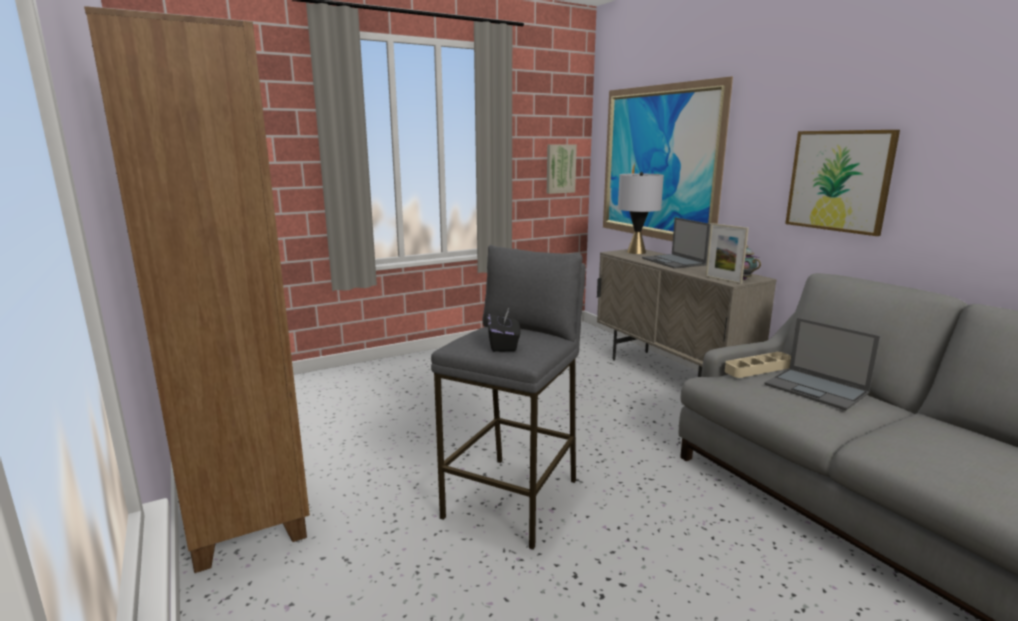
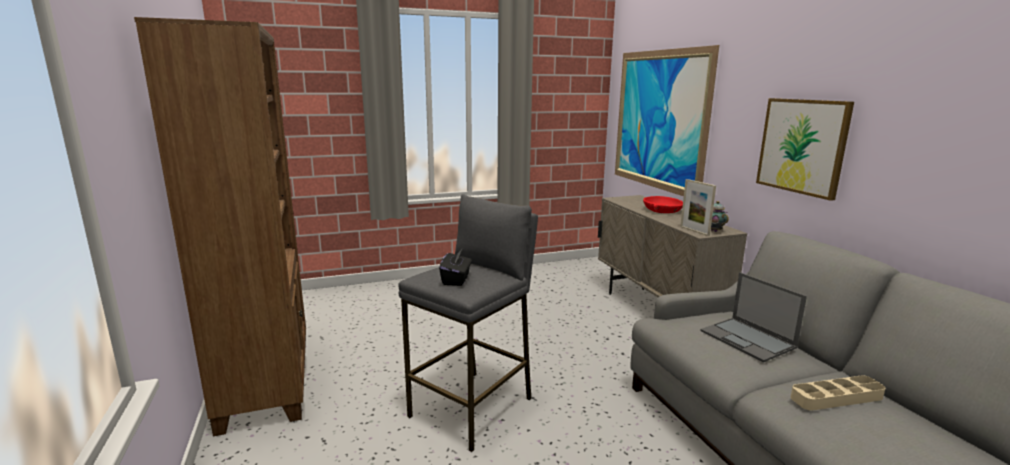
camera: 10 degrees right, 0 degrees up
(560, 168) = (578, 121): picture -> none
(636, 252) = (634, 199): grey table lamp -> none
(674, 262) = (662, 210): laptop -> red bowl
(758, 369) = (705, 315): beige tray -> beige tray (836, 397)

